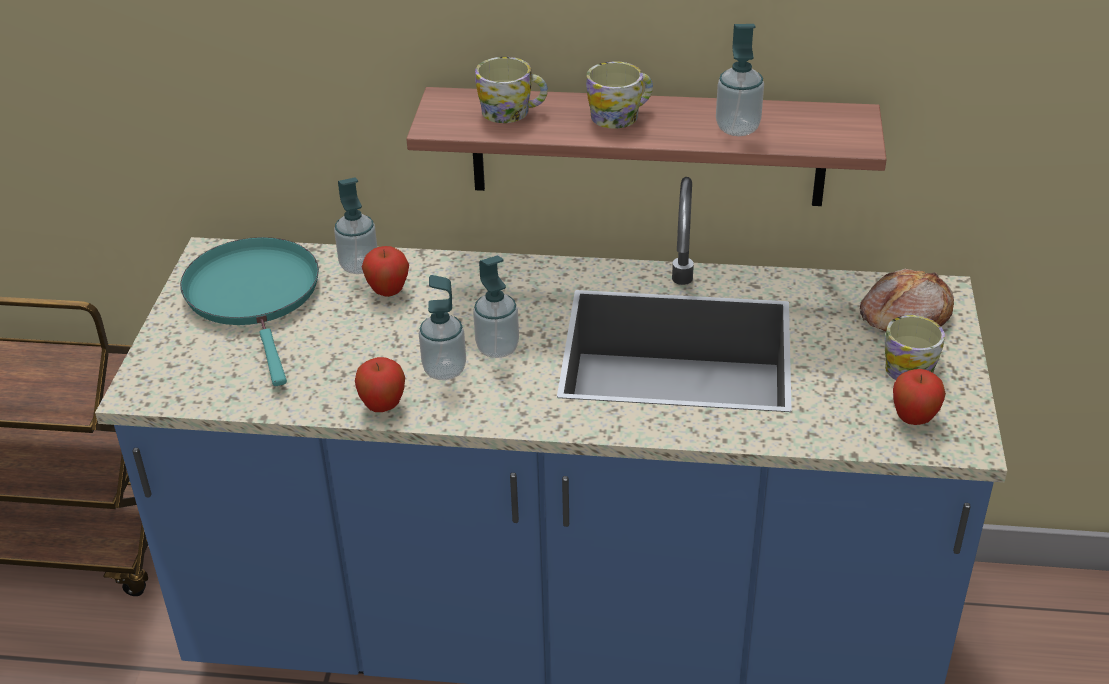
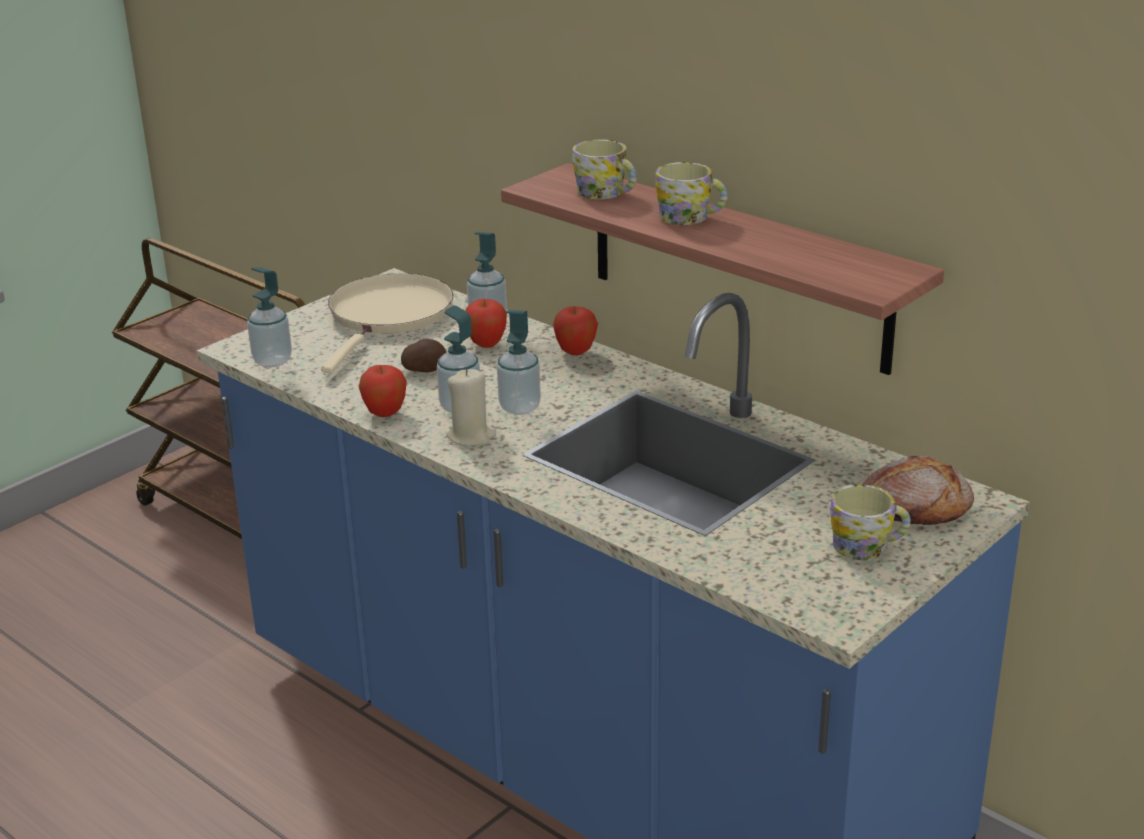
camera: 35 degrees right, 10 degrees down
(255, 296) = (388, 317): turquoise frying pan -> beige frying pan
(363, 343) = (425, 370): none -> potato
(491, 397) = (471, 437): none -> beige candle
(737, 128) = (778, 250): soap dispenser -> soap dispenser (272, 361)
(913, 419) = (811, 582): apple -> apple (575, 352)

